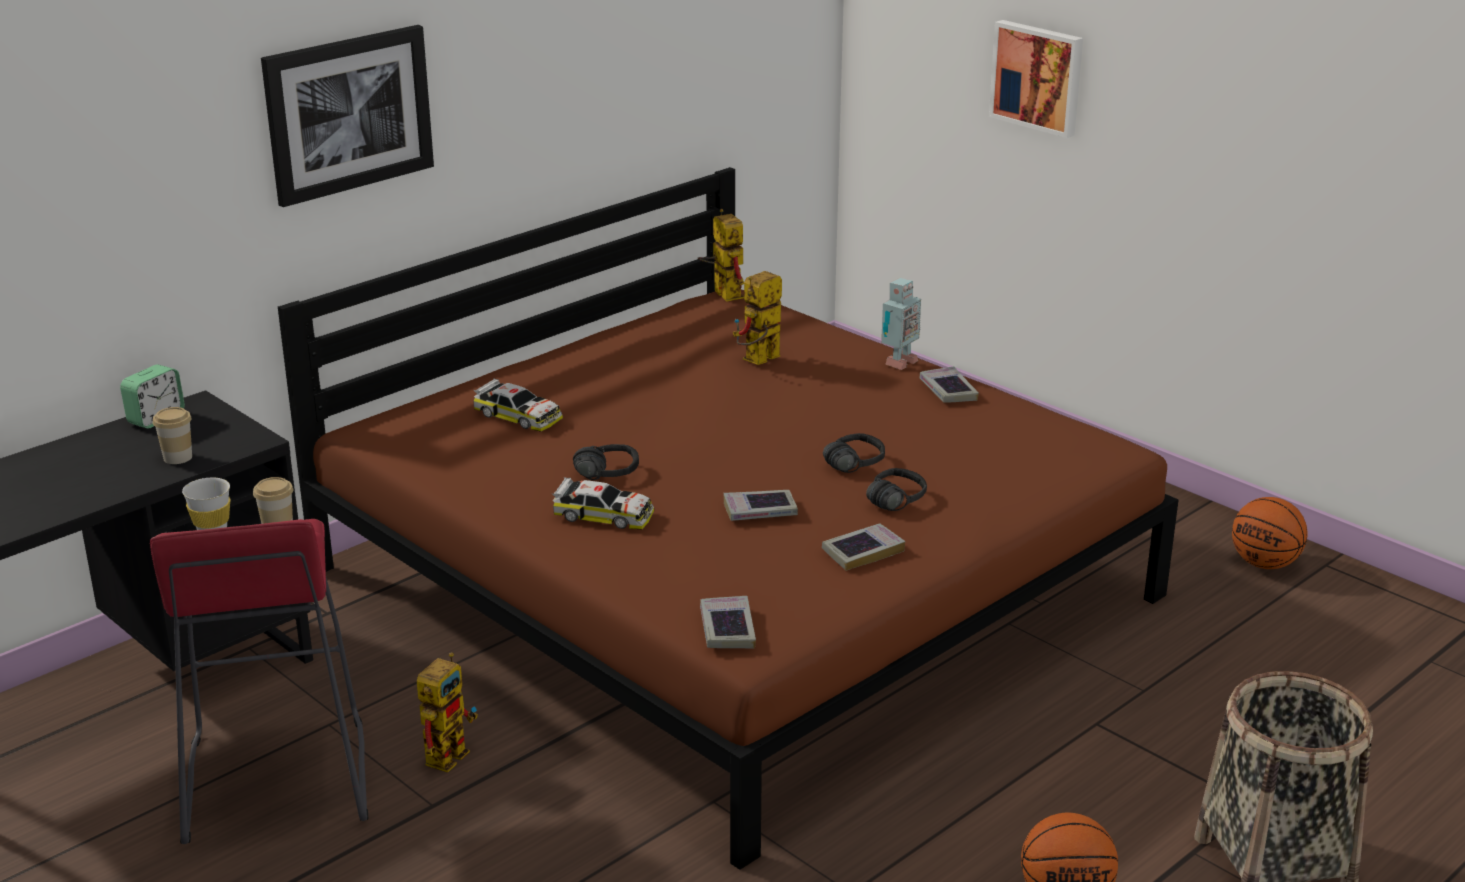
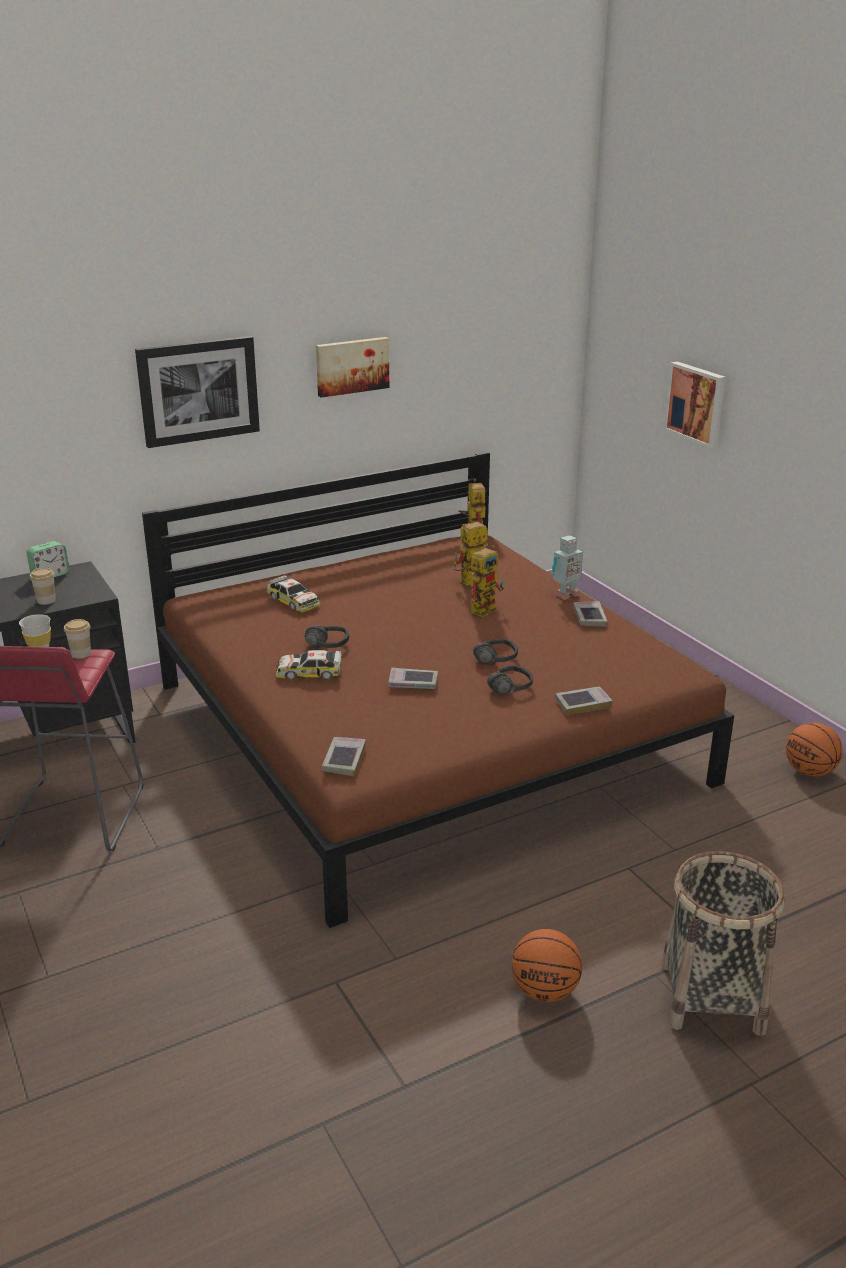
camera: 15 degrees right, 0 degrees up
(449, 751) = (186, 815): toy robot -> toy robot (485, 608)
(551, 58) = (351, 366): none -> picture
(604, 515) = (309, 672): toy car -> toy car turned 150 degrees clockwise
(863, 552) = (467, 720): book -> book (583, 704)

